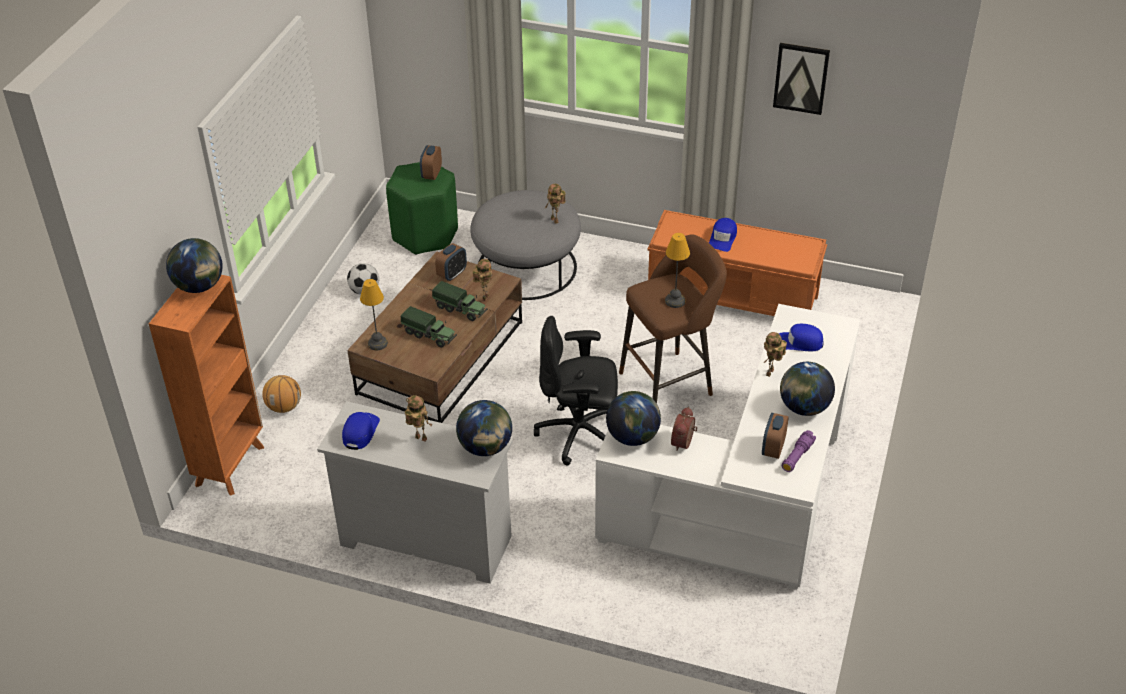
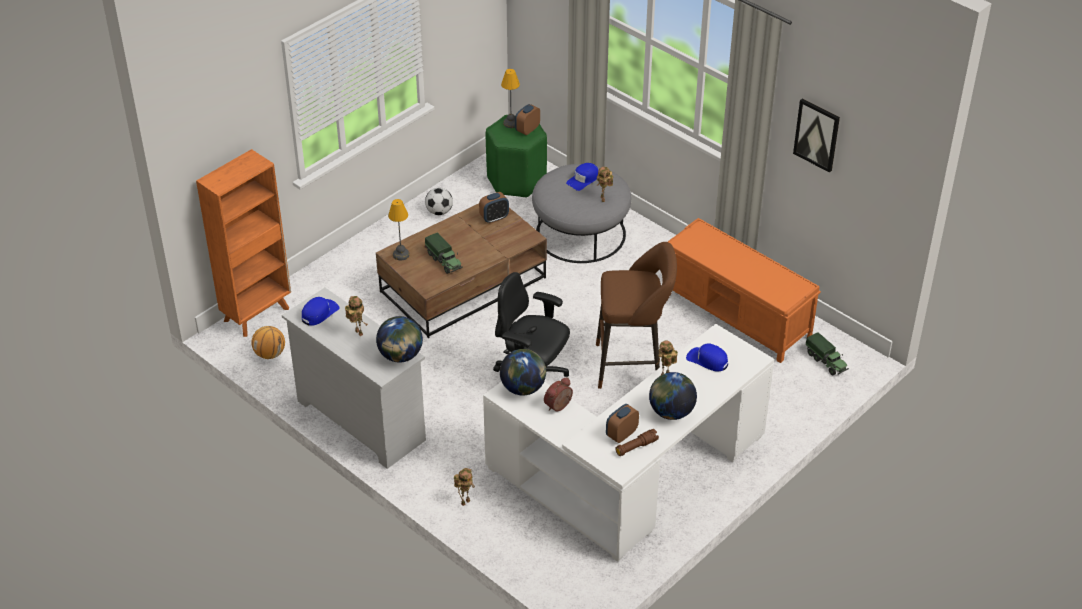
camera: 25 degrees right, 0 degrees up
(199, 286) = (247, 164): globe -> none
(284, 407) = (322, 283): basketball -> basketball (270, 354)
(460, 310) = (481, 248): toy truck -> toy truck (826, 362)
(484, 297) = (507, 245): toy robot -> toy robot (465, 501)
(675, 300) = (632, 293): table lamp -> table lamp (511, 123)
(723, 238) = (729, 257): blue cap -> blue cap (583, 180)
(797, 456) = (636, 447): purple flashlight -> brown flashlight

